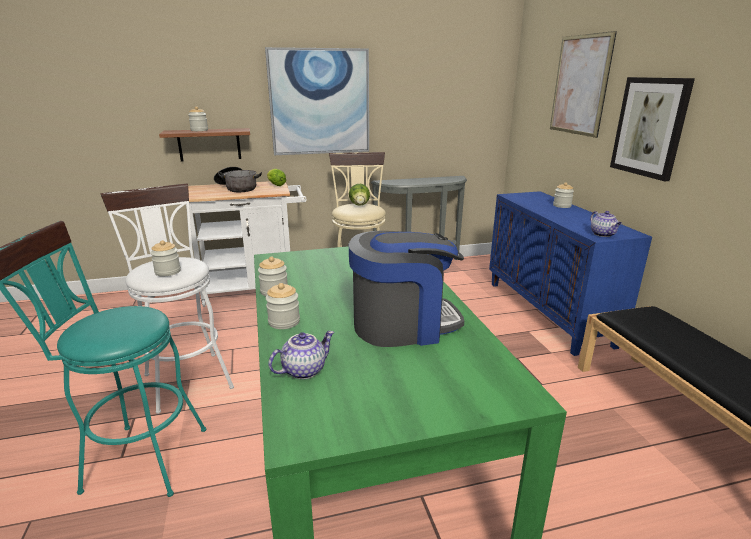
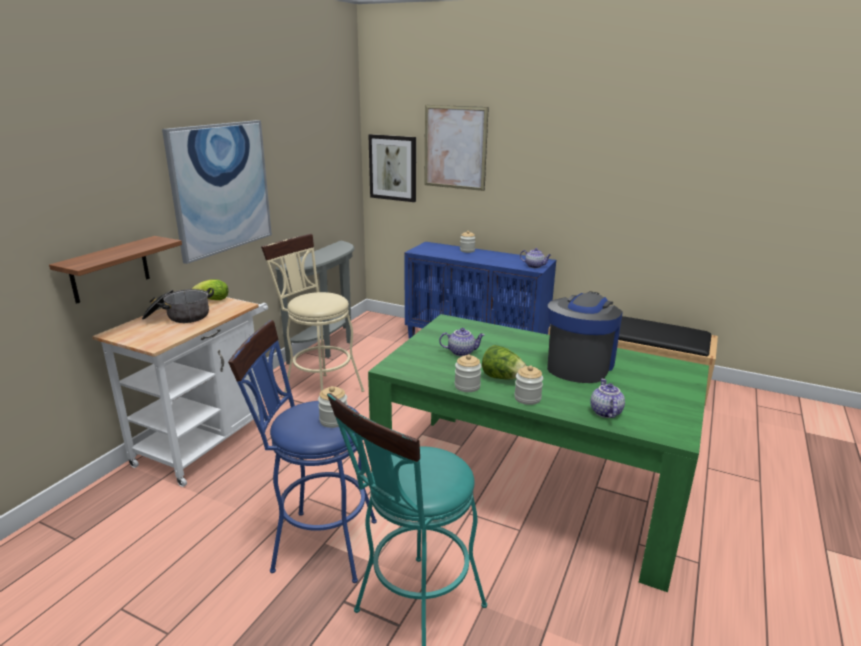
camera: 50 degrees left, 0 degrees up
(186, 377) = (316, 544): white stool -> blue stool
(199, 130) = (109, 253): jar -> none
(340, 270) = (461, 352): none -> teapot
(360, 205) = (314, 297): lettuce -> lettuce (503, 378)
(650, 127) = (536, 181): picture -> picture (393, 168)

